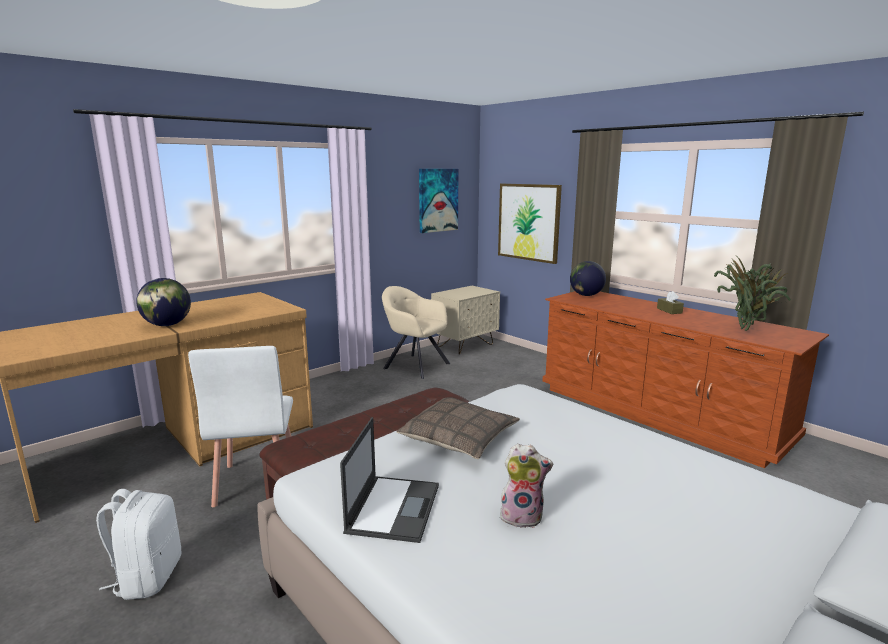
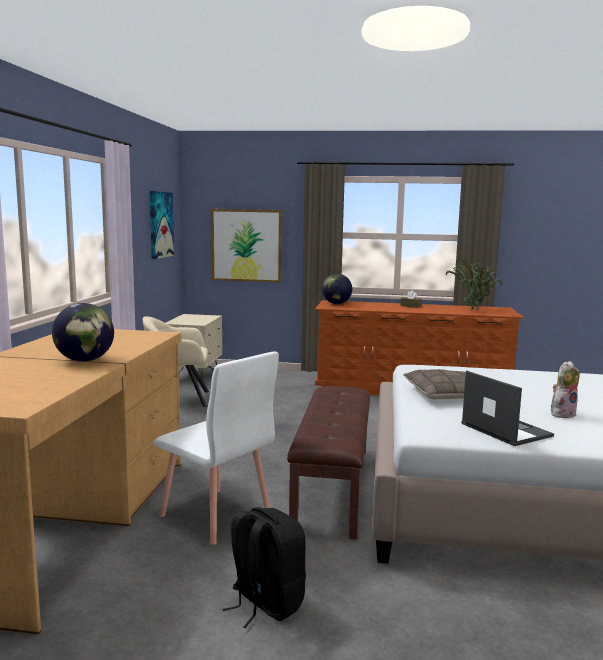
camera: 40 degrees left, 5 degrees down
(148, 577) = (265, 603): white backpack -> black backpack

